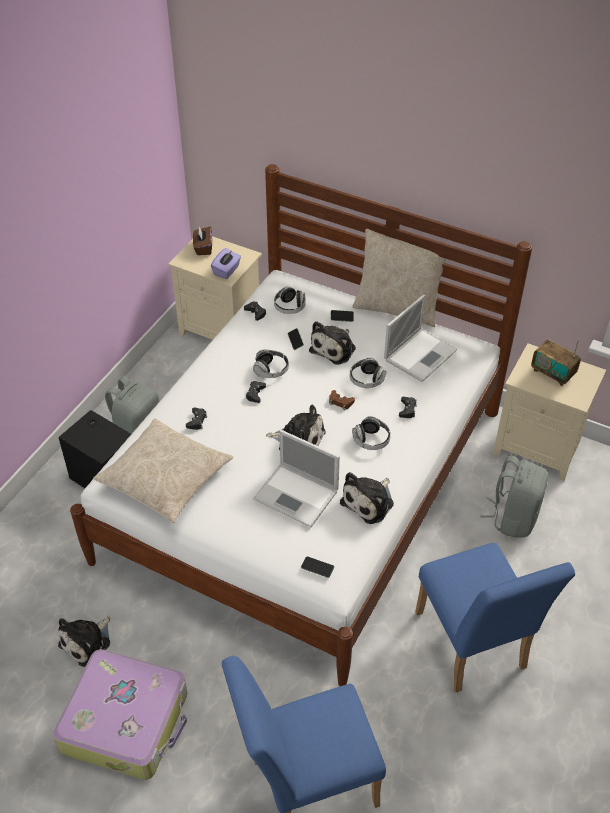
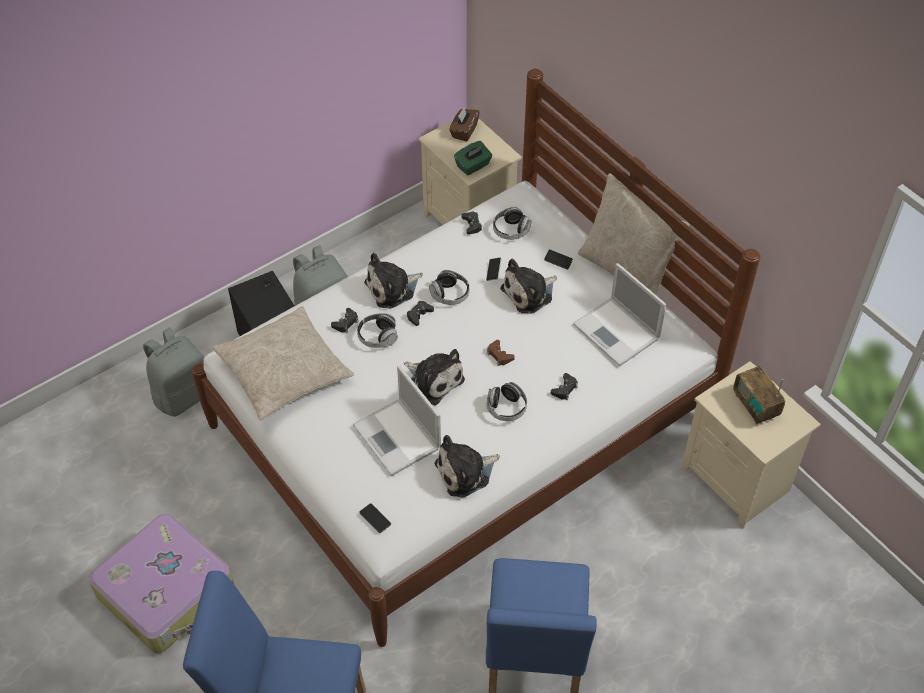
camera: 25 degrees right, 5 degrees up
(87, 642) = (171, 502): plush toy -> plush toy (392, 288)
(226, 271) = (473, 166): purple tissue box -> green tissue box
(366, 380) = (541, 340): headphones -> headphones (377, 337)
(421, 354) = (617, 332): laptop -> laptop turned 75 degrees clockwise
(513, 517) = (659, 546): grey backpack -> grey backpack (183, 395)

